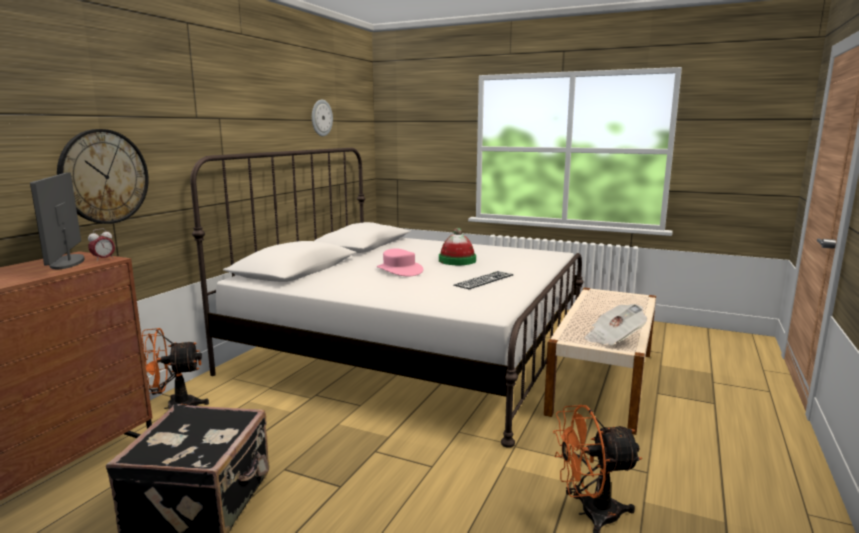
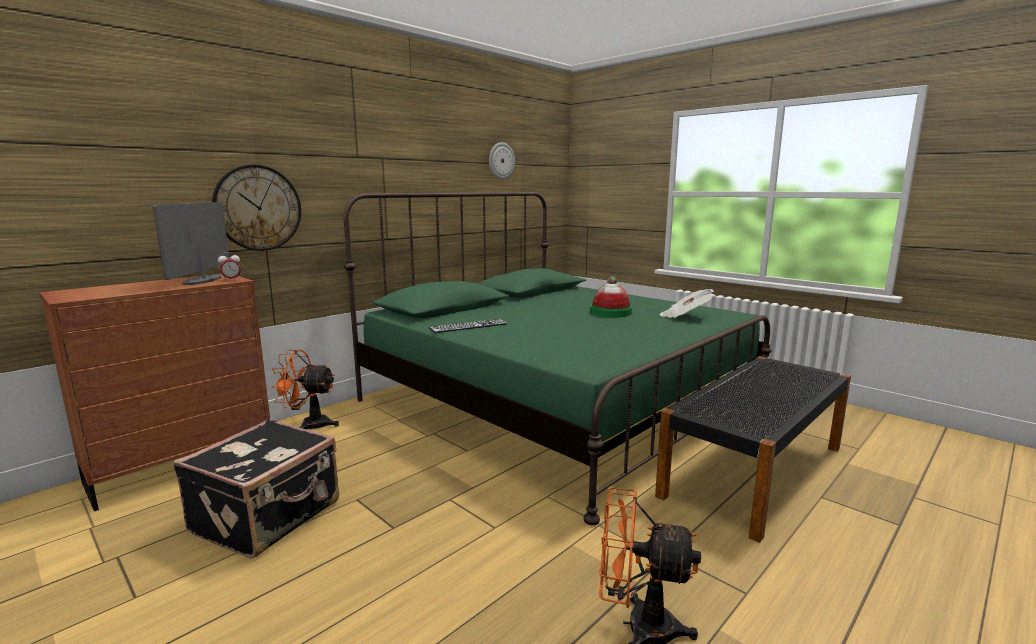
camera: 20 degrees right, 0 degrees up
(399, 270) = (539, 317): pink hat -> none
(413, 348) = (558, 401): white bed -> green bed
(484, 280) = (619, 334): keyboard -> keyboard (468, 326)
(602, 381) = (753, 470): beige bench -> black bench
(613, 339) = (747, 419): newspaper -> newspaper (685, 316)

